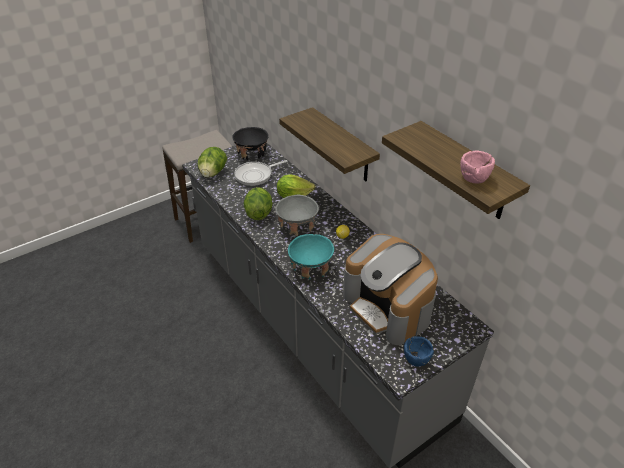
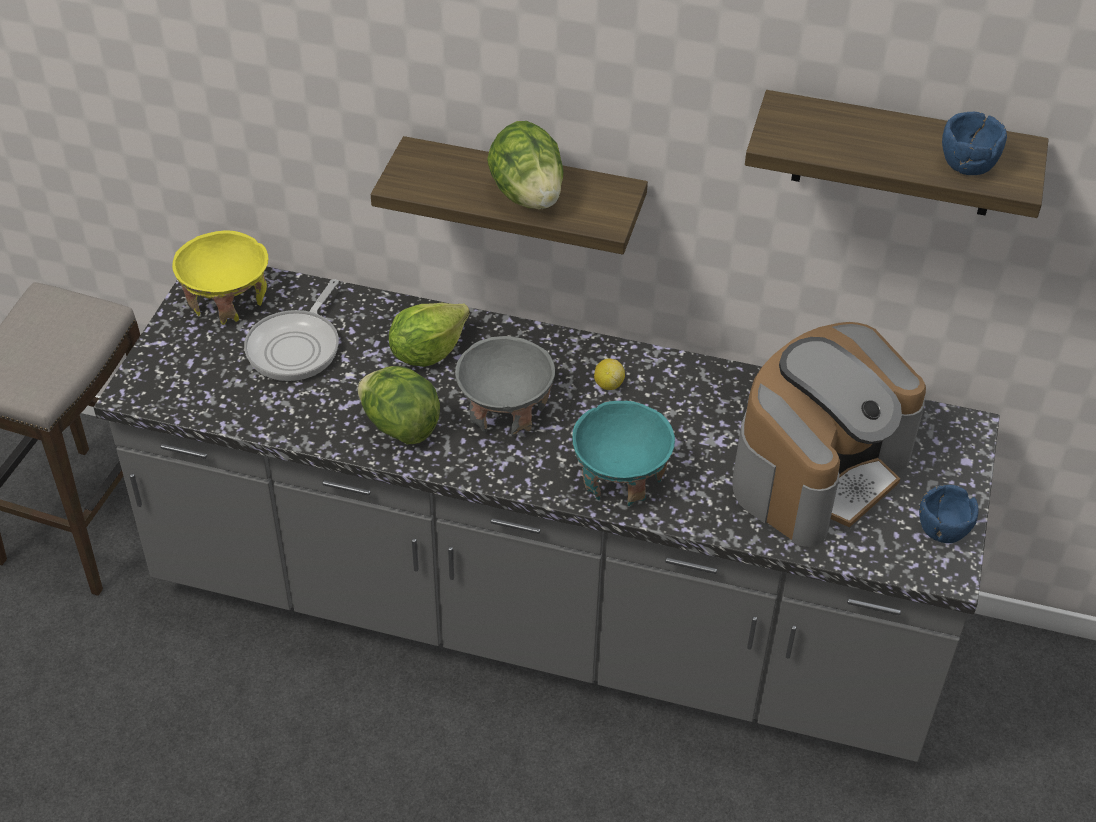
camera: 40 degrees left, 5 degrees up
(213, 173) = (195, 390): lettuce -> lettuce (527, 195)
(251, 153) = (226, 300): black bowl -> yellow bowl
(388, 307) = (818, 470): coffee machine -> coffee machine turned 60 degrees counterclockwise
(474, 177) = (967, 164): pink bowl -> blue bowl

